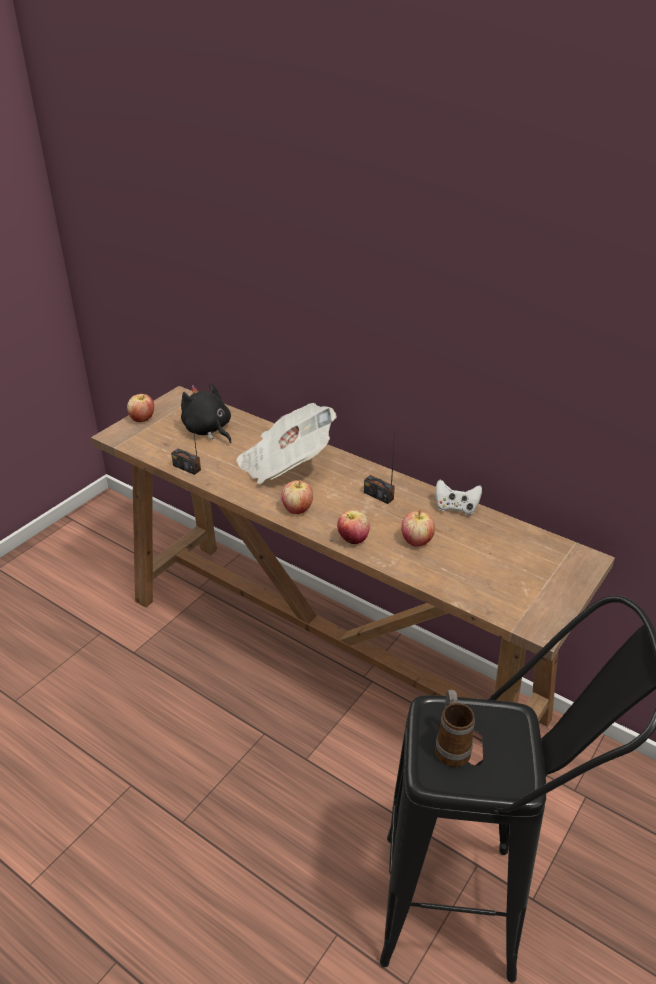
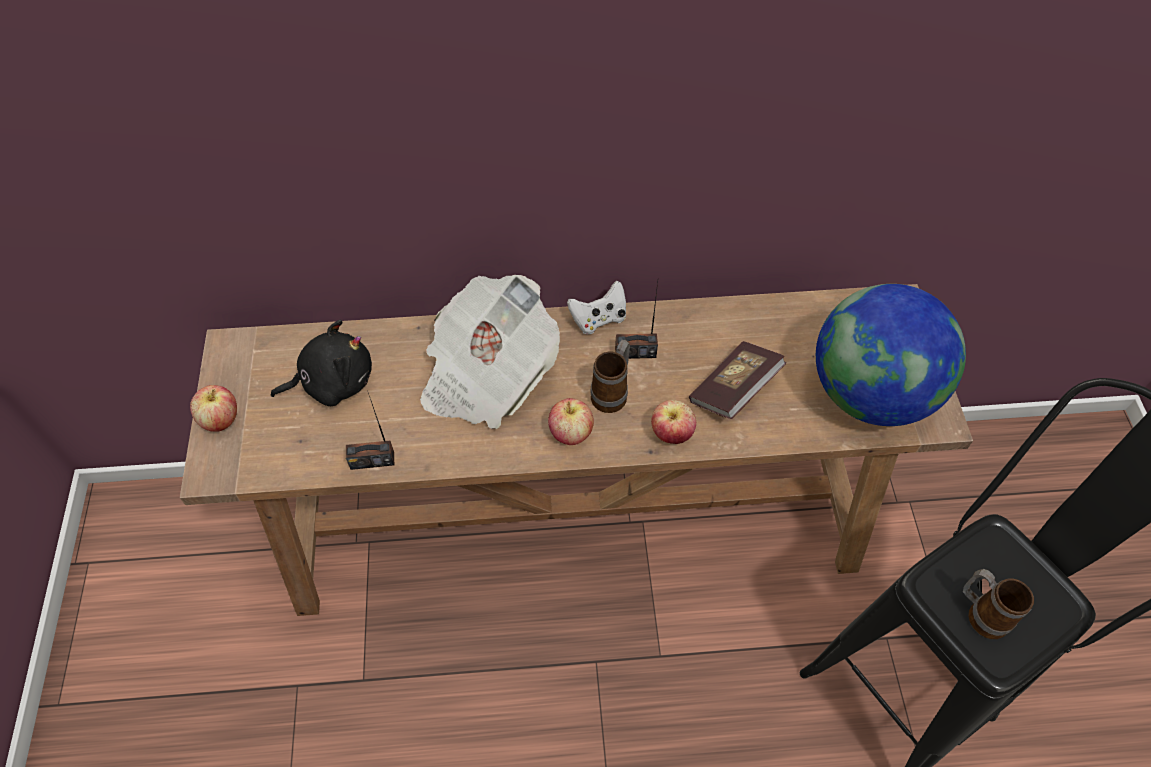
camera: 40 degrees left, 20 degrees up
(208, 430) = (333, 381): black plush toy -> black plush toy turned 150 degrees clockwise
(343, 505) = (612, 392): none -> mug
(417, 541) = (734, 390): apple -> book
(456, 508) = (727, 316): white game controller -> white game controller (599, 319)
(506, 589) = (870, 393): none -> globe

